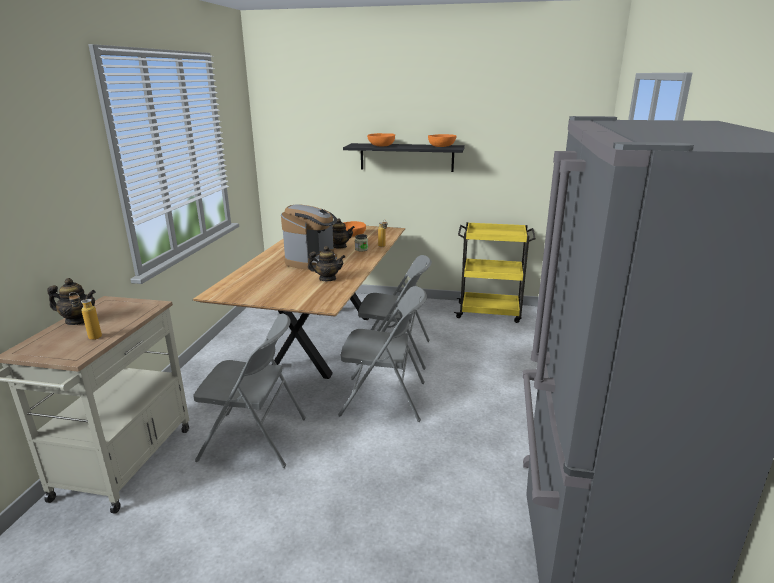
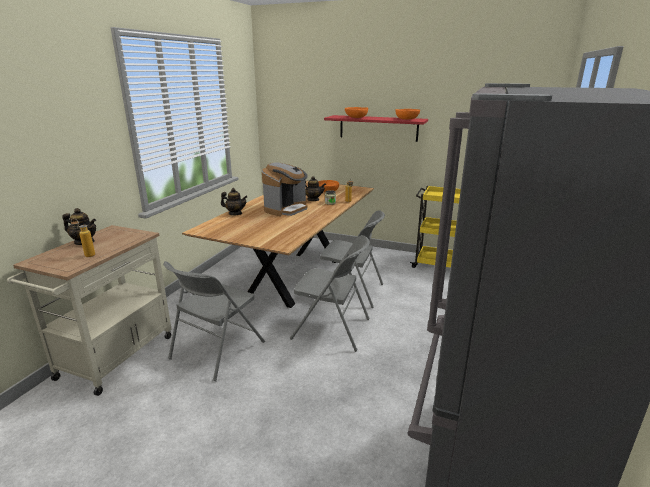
camera: 10 degrees right, 0 degrees up
(253, 439) = (217, 350): grey chair -> grey chair turned 105 degrees clockwise
(327, 279) = (293, 224): teapot -> teapot (235, 214)
(406, 157) = (378, 128): black shelf -> red shelf

